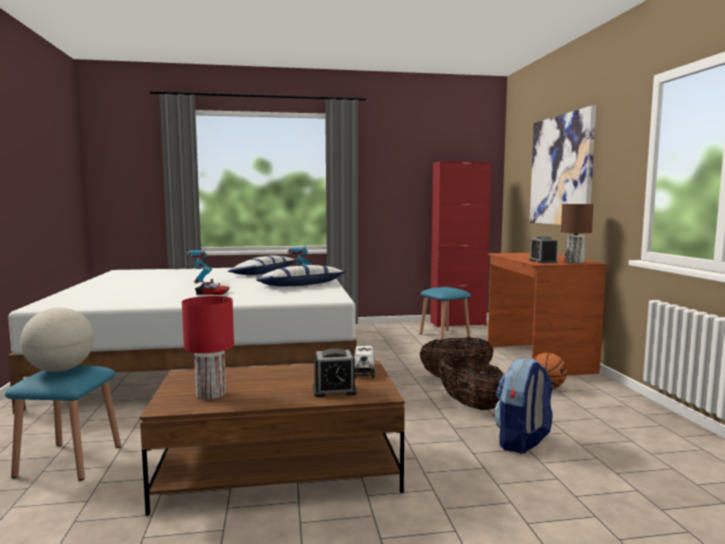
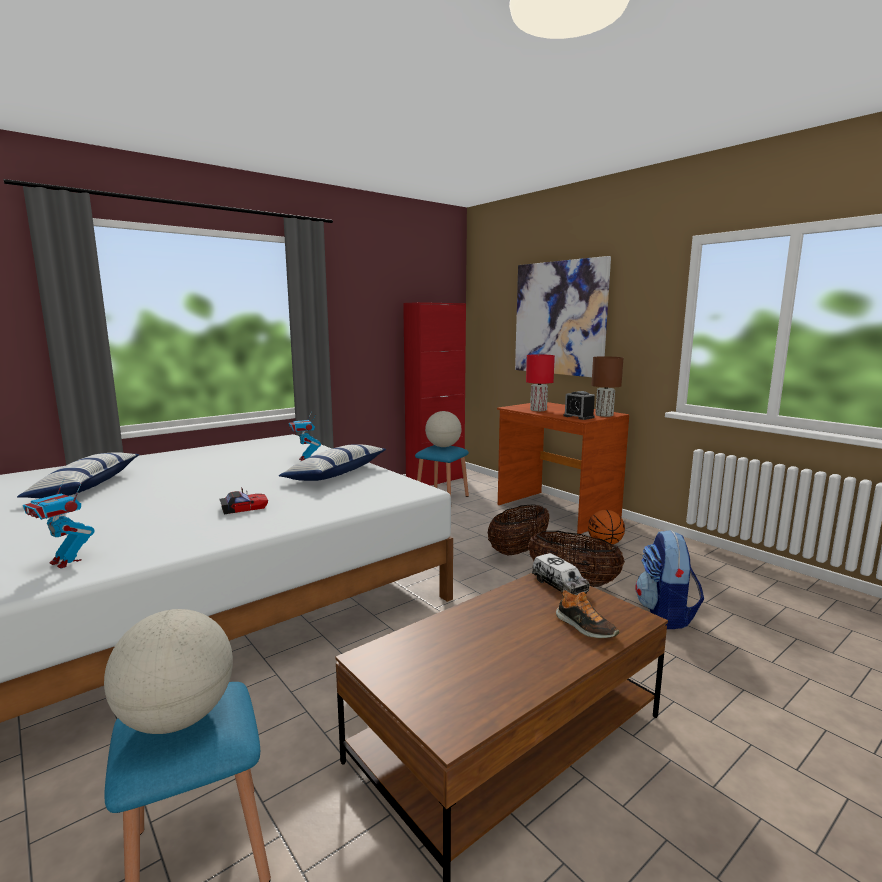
camera: 30 degrees left, 5 degrees up
(199, 282) = (177, 488): toy robot -> toy robot (65, 562)
(211, 395) = (467, 683): red table lamp -> red table lamp (538, 410)
(264, 273) = (241, 458): pillow -> pillow (86, 486)
(334, 390) = (584, 627): alarm clock -> shoe
(446, 288) = (443, 446): none -> globe

